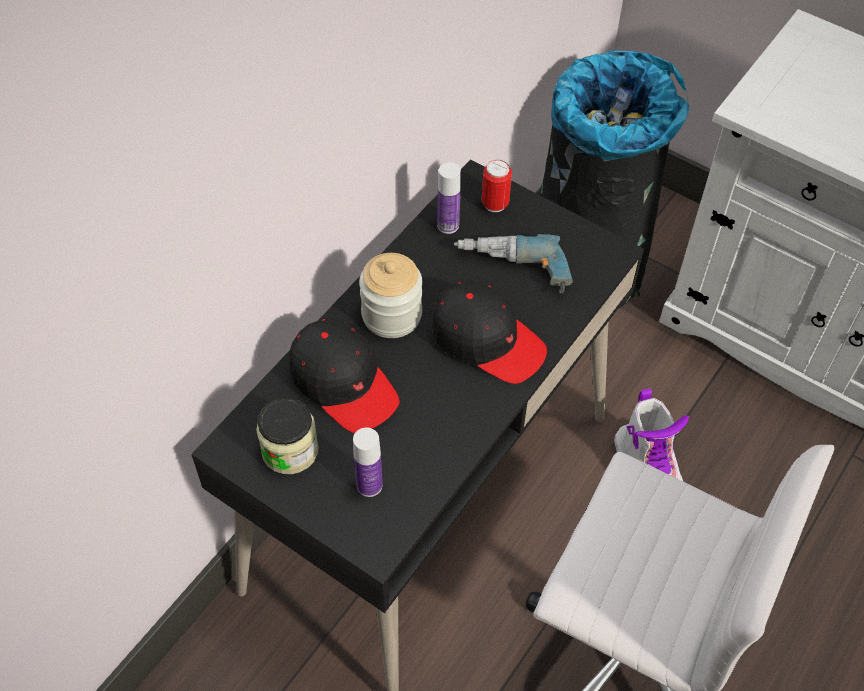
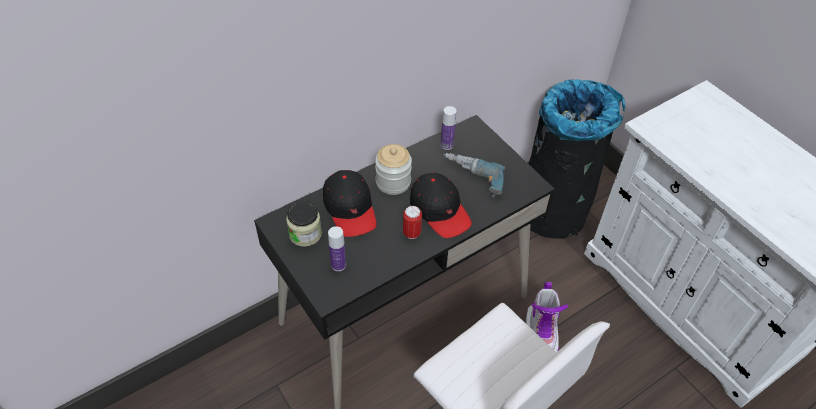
camera: 20 degrees right, 5 degrees down
(495, 204) = (478, 141): can -> can (411, 233)

